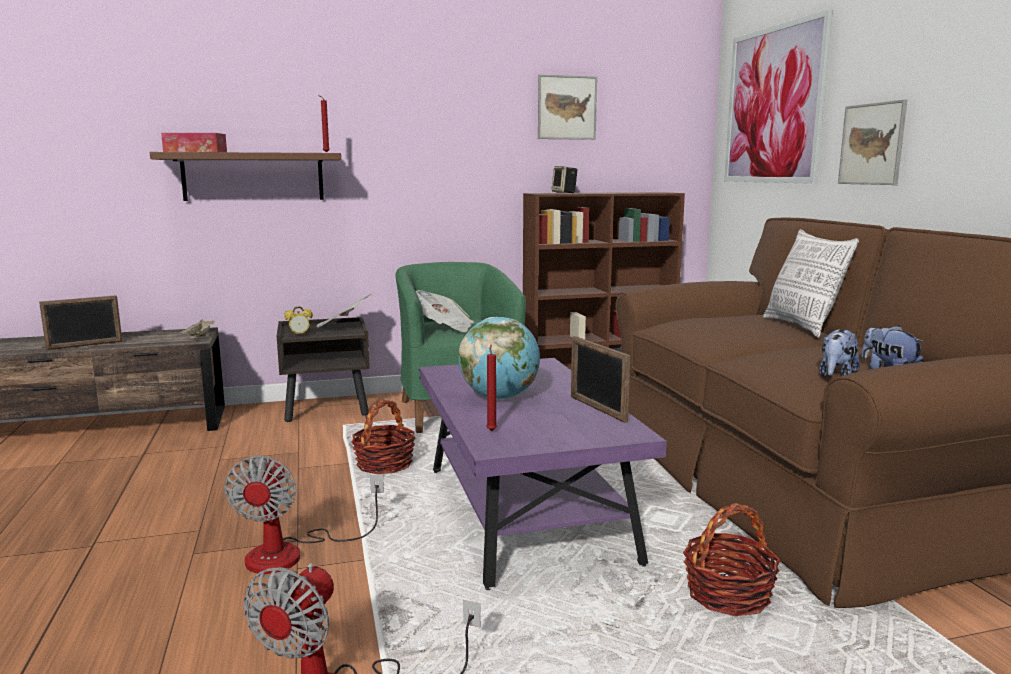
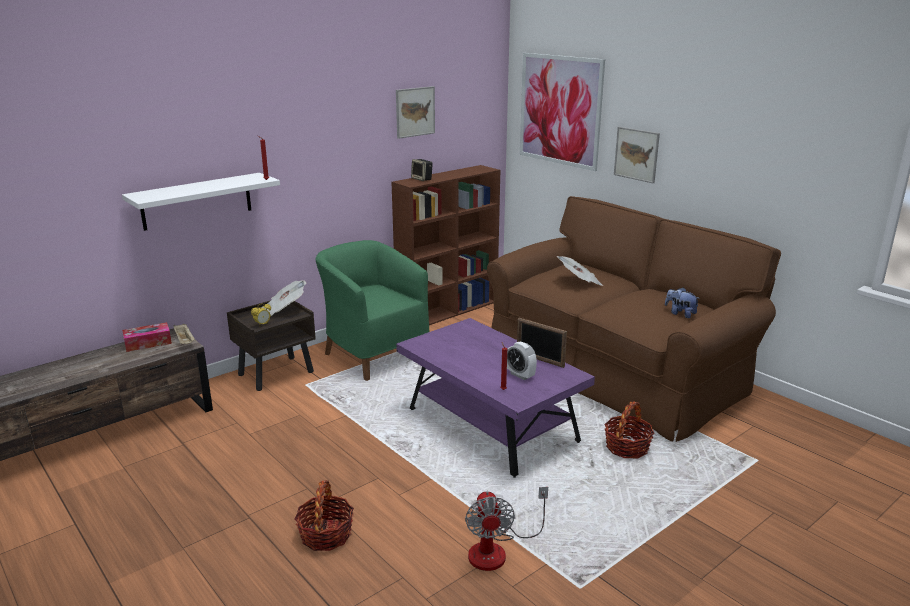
camera: 25 degrees left, 10 degrees up
(85, 345) = (102, 369): picture frame -> none
(195, 152) = (163, 193): tissue box -> tissue box (148, 343)
(253, 177) = (197, 201): brown shelf -> white shelf
(293, 552) = (385, 486): fan -> none
(384, 464) = (371, 411): basket -> basket (326, 535)
(444, 327) = (368, 300): newspaper -> newspaper (579, 282)
(499, 397) = (477, 362): globe -> none
(542, 420) = (520, 375): none -> alarm clock
(802, 327) = (609, 275): pillow -> none
(836, 376) = (660, 321): plush toy -> none

